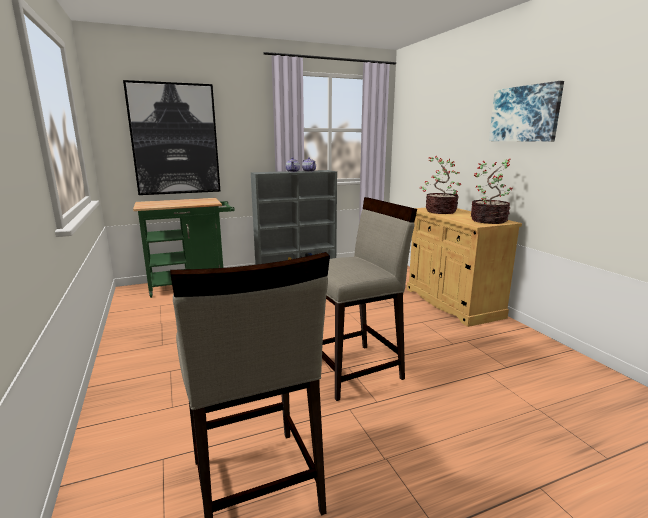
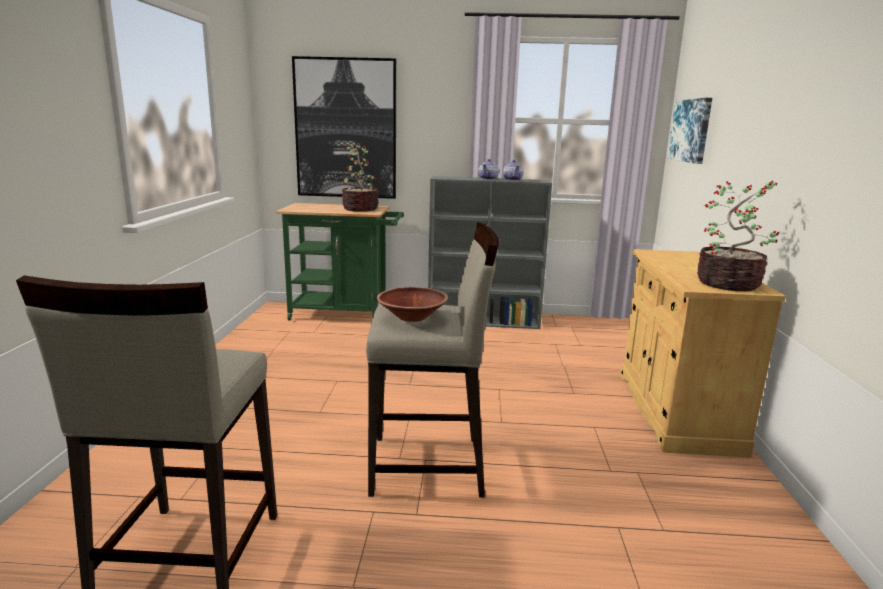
camera: 25 degrees right, 0 degrees up
(347, 267) = (412, 317): none -> brown bowl
(439, 211) = (672, 259): potted plant -> potted plant (359, 209)
(524, 114) = (815, 103): picture -> picture (691, 130)

